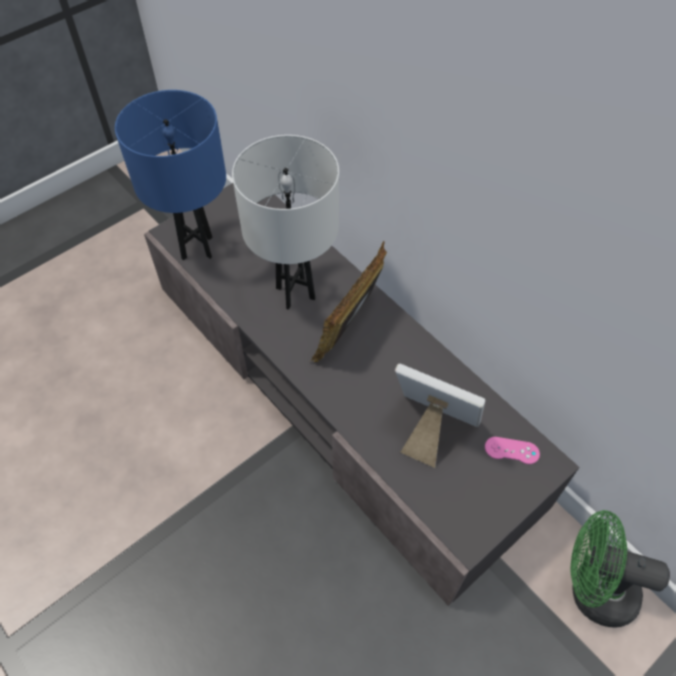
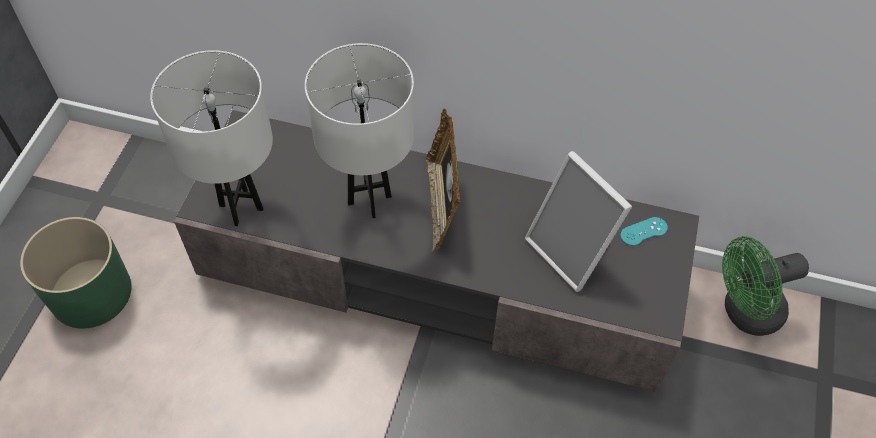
camera: 35 degrees left, 0 degrees up
(88, 264) = (90, 292): none -> green planter
(197, 247) = (241, 207): blue table lamp -> white table lamp
(430, 429) = (572, 251): picture frame -> picture frame turned 120 degrees counterclockwise
(511, 450) = (643, 231): pink game controller -> turquoise game controller

